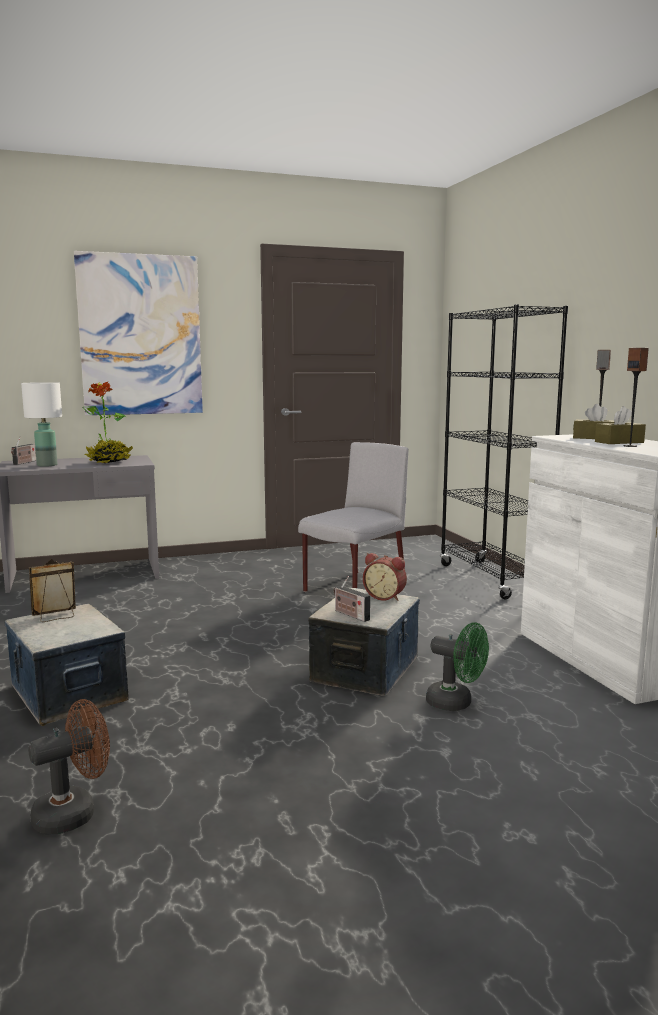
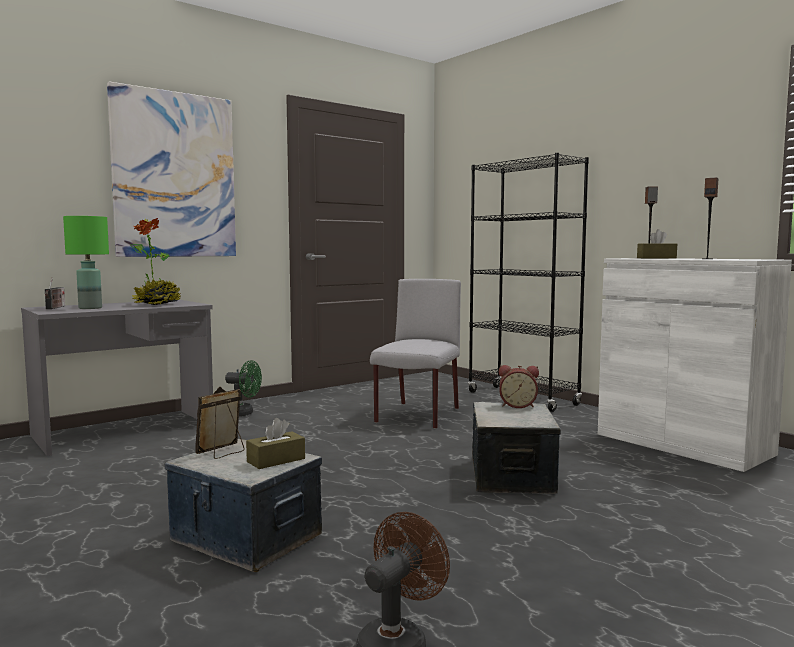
camera: 20 degrees left, 5 degrees down
(47, 465) = (90, 308): white table lamp -> green table lamp
(350, 615) = (511, 421): radio -> none
(456, 703) = (619, 490): green fan -> green fan (243, 413)
(619, 442) = (687, 258): brown tissue box -> brown tissue box (276, 460)

